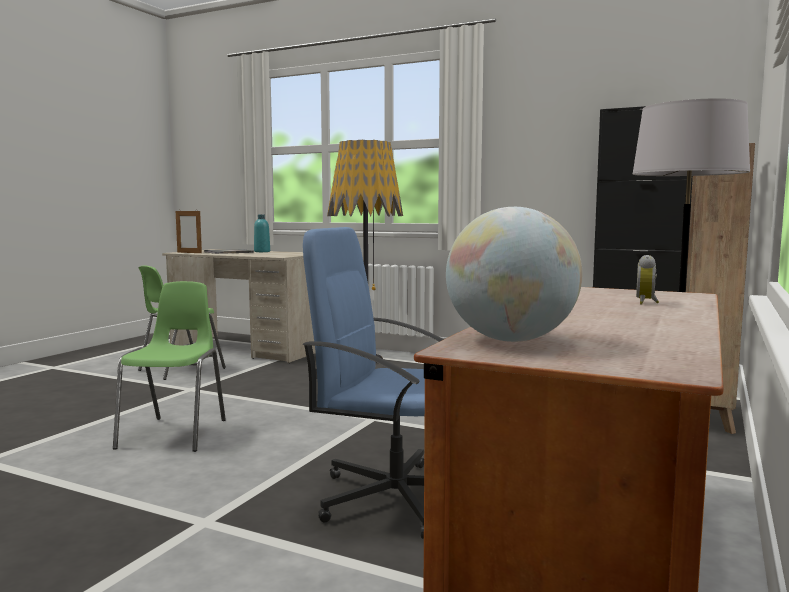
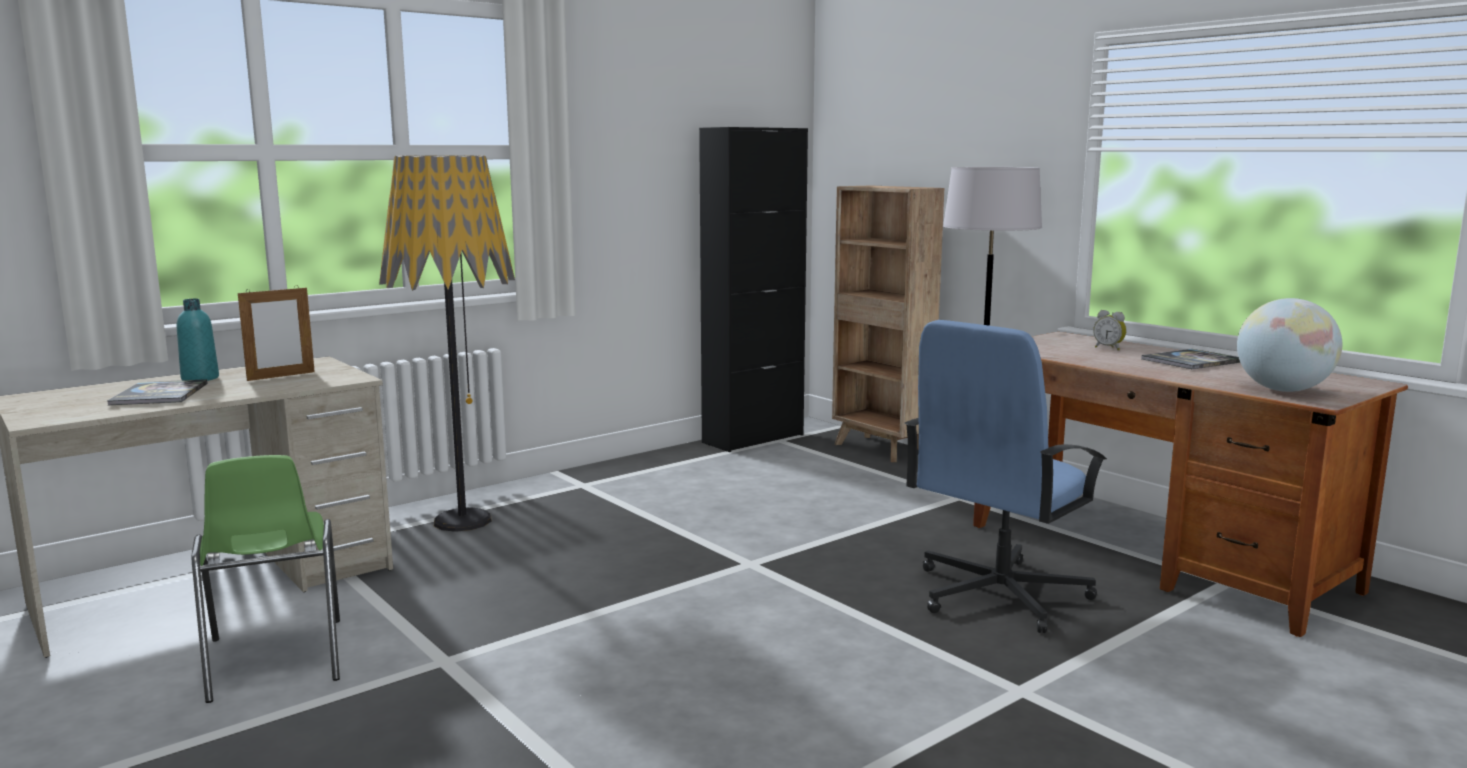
camera: 65 degrees left, 5 degrees up
(175, 433) = (690, 689): green chair -> none
(189, 252) = (77, 415): picture frame -> picture frame (281, 376)
(638, 319) = (1191, 361): none -> book

